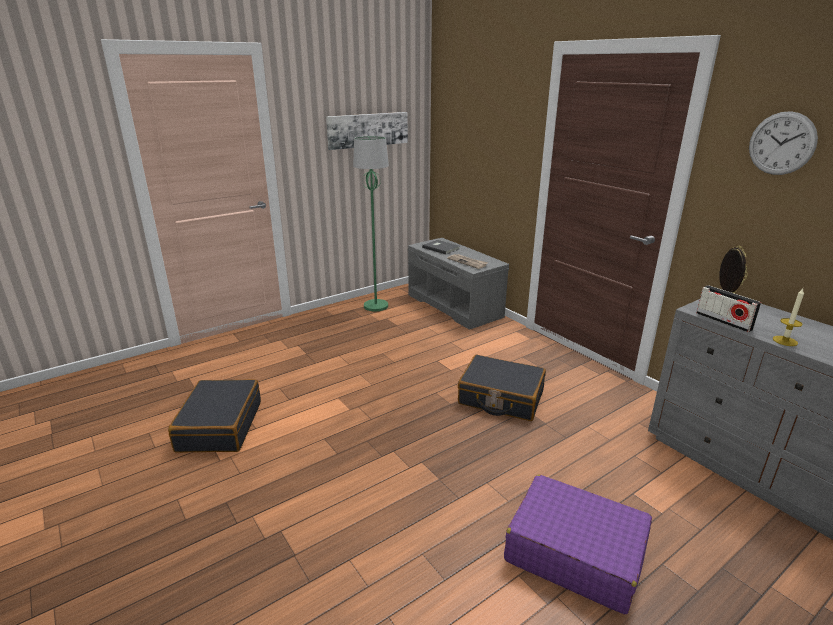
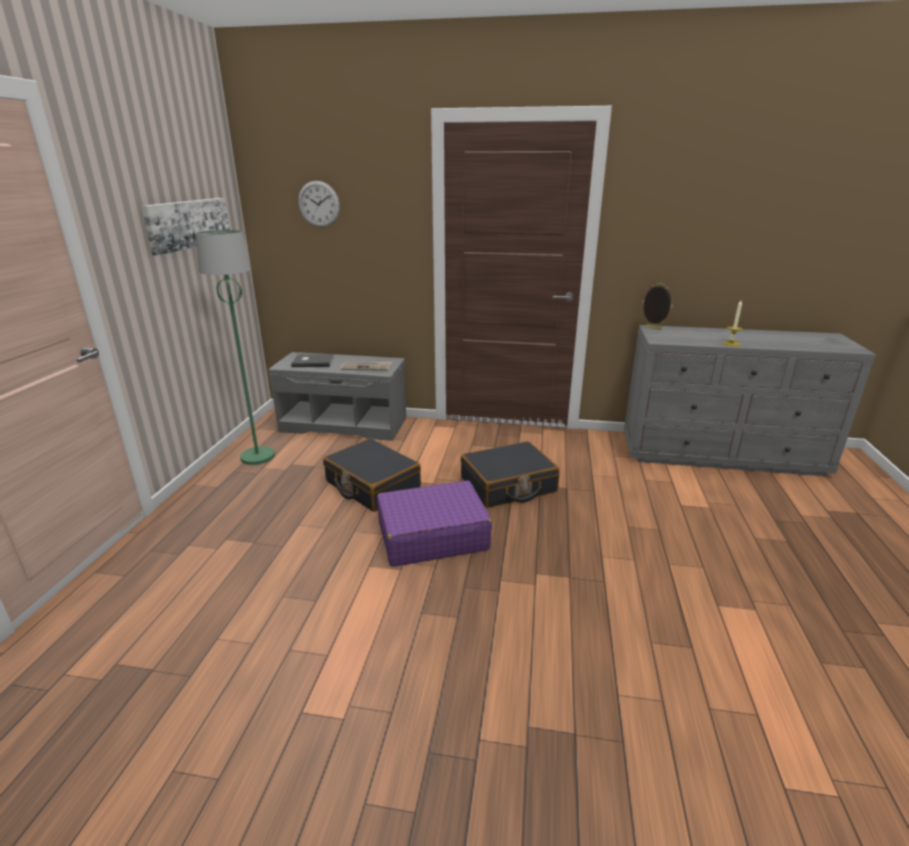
camera: 45 degrees left, 0 degrees up
(219, 426) = (275, 685): black suitcase -> black suitcase (372, 485)
(574, 552) = (716, 565): purple suitcase -> purple suitcase (432, 535)
(723, 321) = (685, 342): radio -> none
(781, 143) = (673, 195): wall clock -> wall clock (319, 204)

